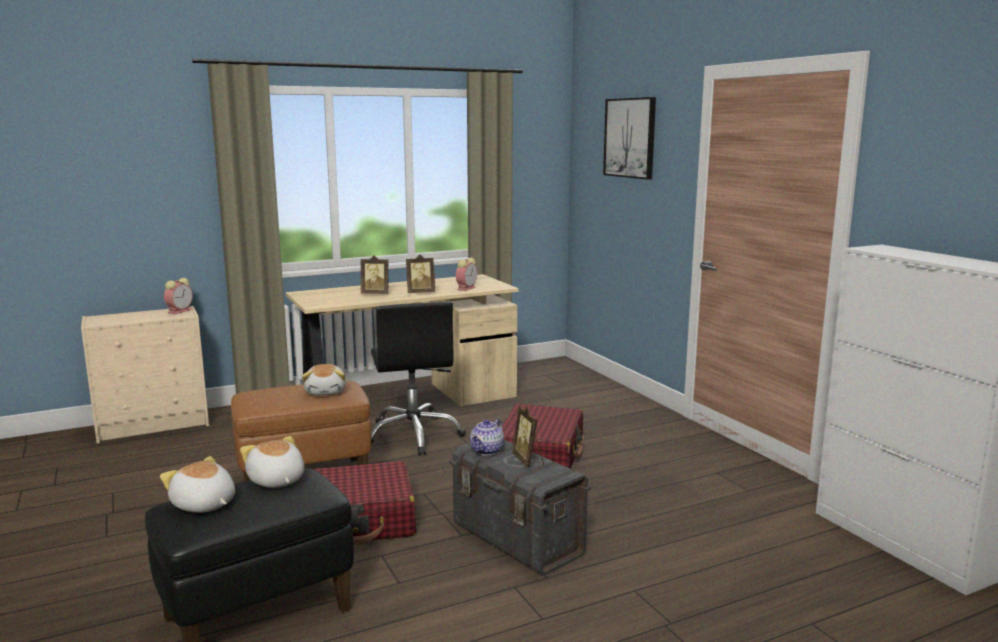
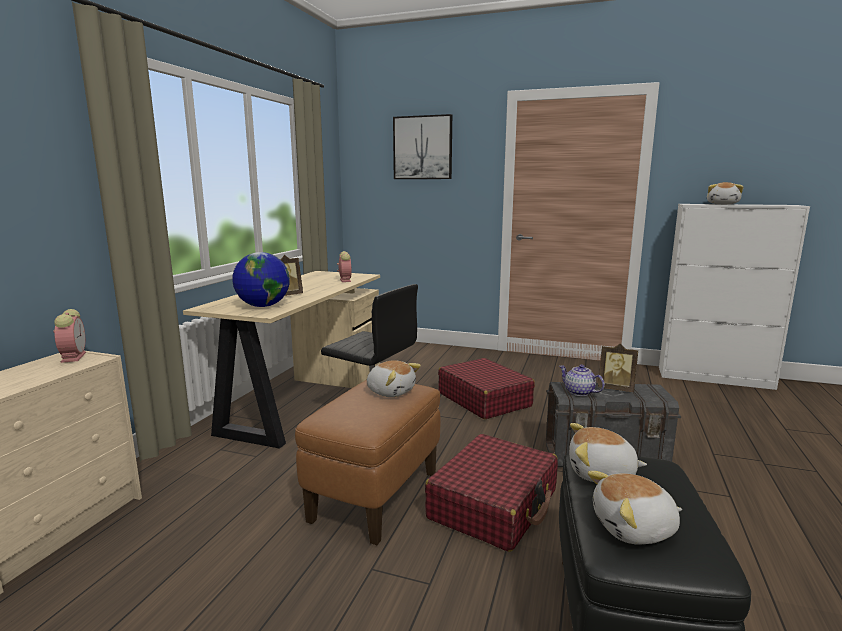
camera: 45 degrees left, 0 degrees up
(333, 299) = (263, 306): none -> globe
(420, 293) = (322, 288): picture frame -> none
(487, 450) = (579, 392): teapot -> teapot turned 150 degrees clockwise
(919, 254) = (723, 204): none -> plush toy

